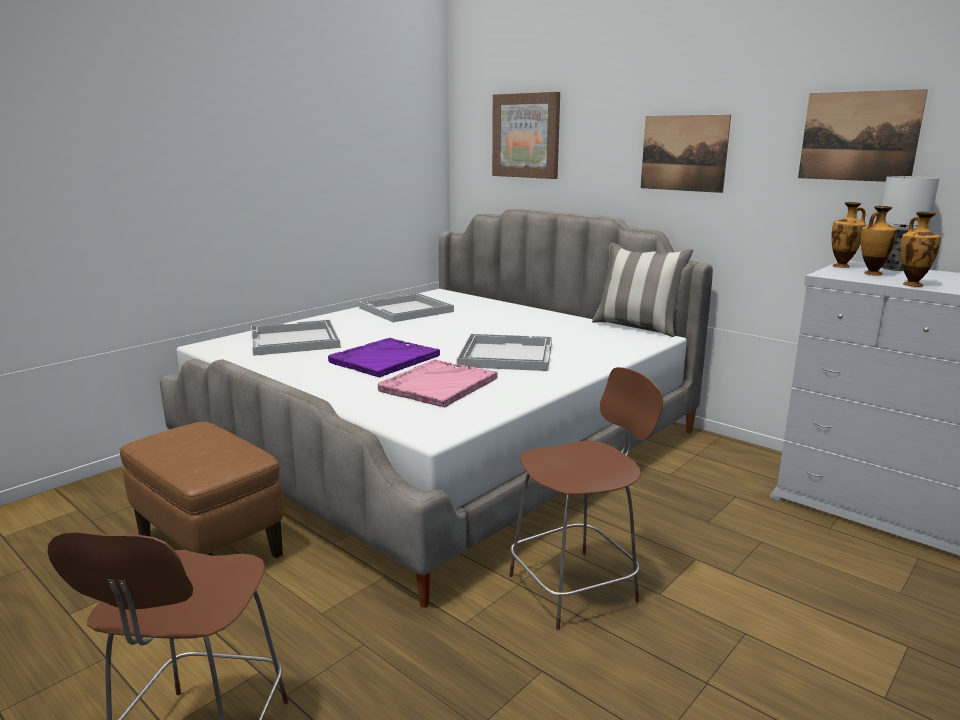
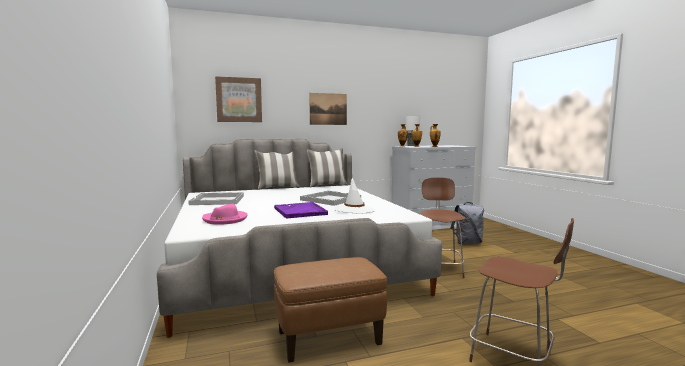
camera: 60 degrees left, 10 degrees down
(293, 340) = (225, 219): white tray -> pink hat
(438, 385) = (354, 210): pink tray -> white hat
(551, 310) = (277, 188): none -> pillow
(837, 595) = (467, 243): none -> grey backpack
(859, 136) = (390, 103): picture -> none

